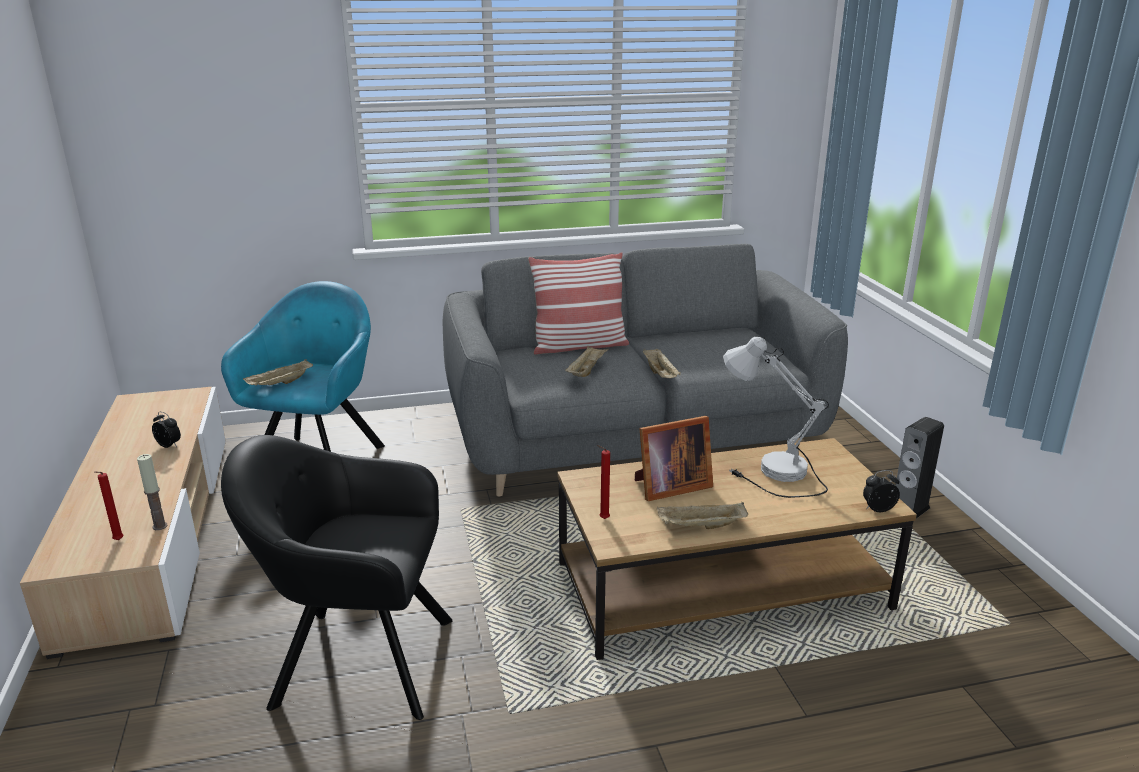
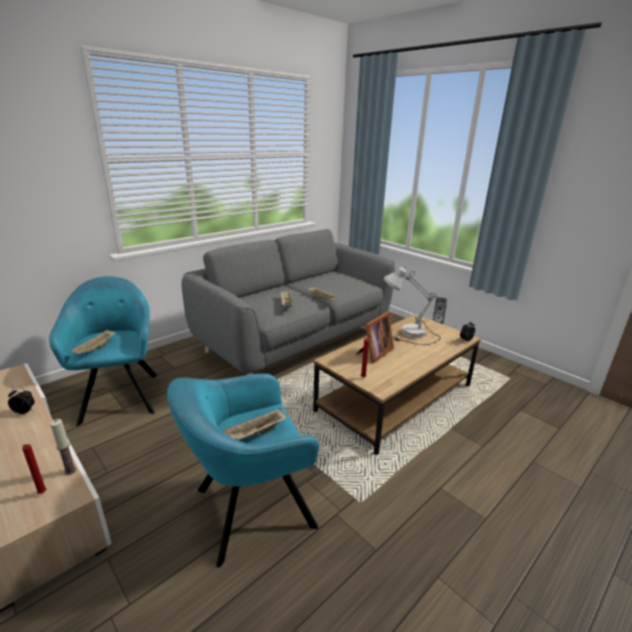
camera: 30 degrees left, 0 degrees up
(356, 661) = (249, 509): black armchair -> turquoise armchair
(579, 346) = (267, 292): pillow -> none
(700, 527) = (409, 368): beige tray -> beige tray (256, 434)

